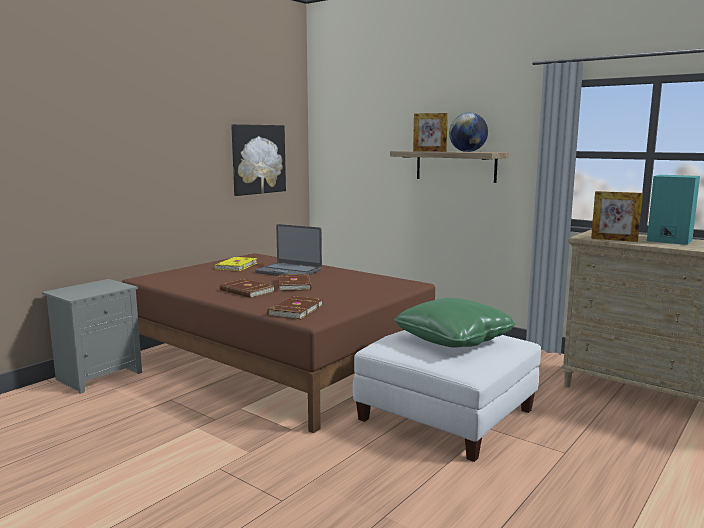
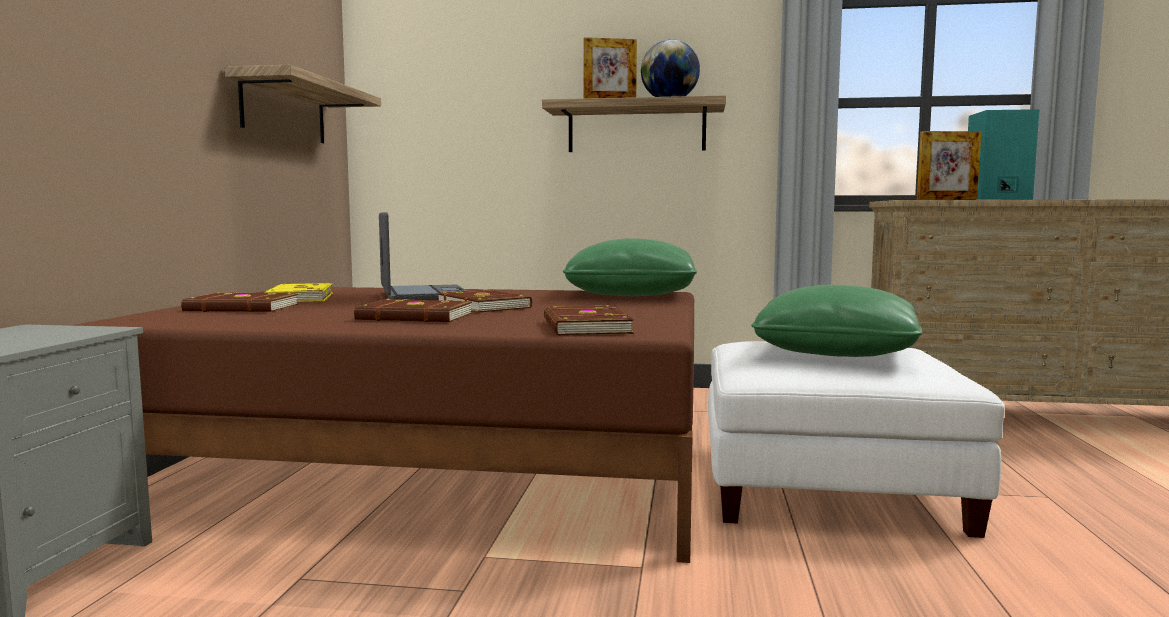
camera: 30 degrees left, 5 degrees down
(198, 273) = (242, 308): none -> brown book
(258, 159) = (284, 110): picture -> shelf
(289, 271) = (423, 296): laptop -> laptop turned 105 degrees counterclockwise
(392, 283) = (632, 294): none -> green pillow

